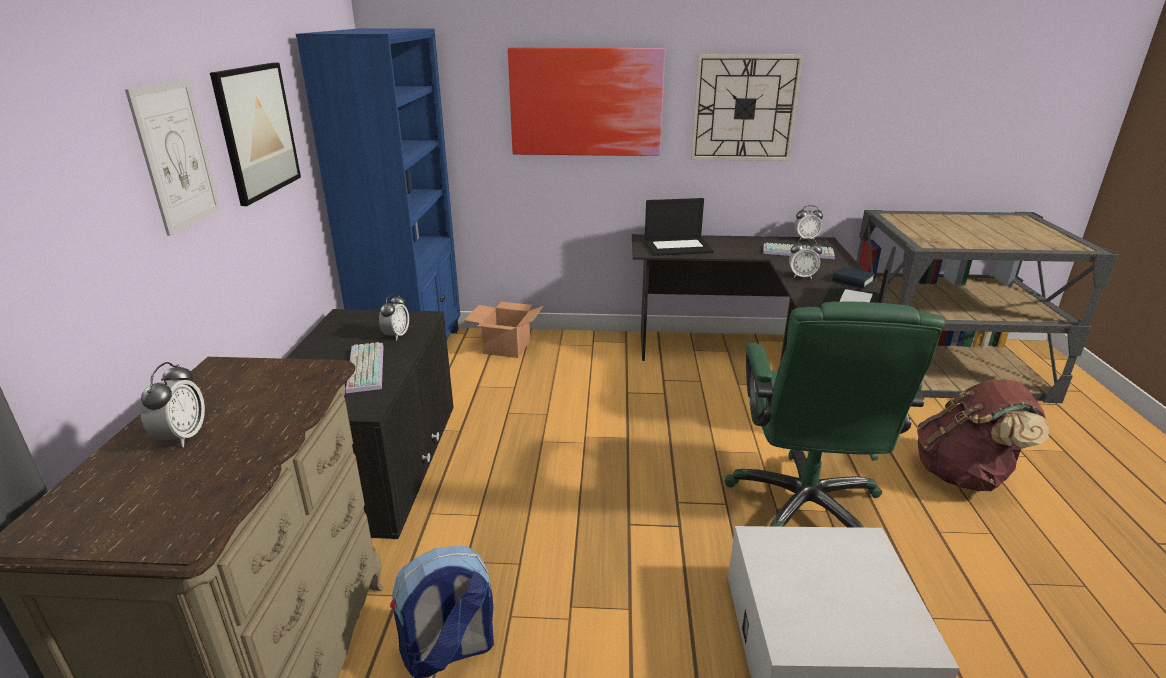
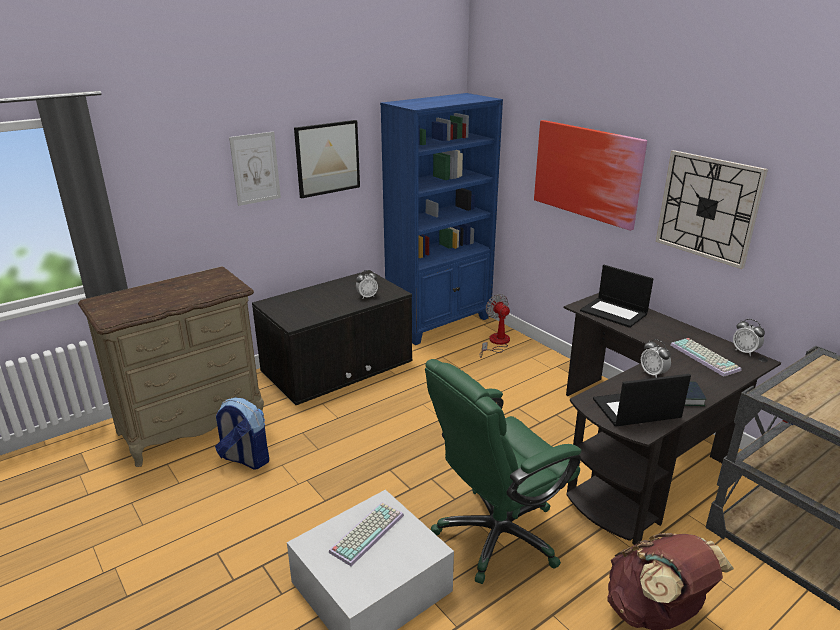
camera: 50 degrees right, 0 degrees up
(182, 437) = (163, 292): alarm clock -> none
(364, 367) = (326, 305): keyboard -> keyboard (367, 532)
(507, 347) = (496, 343): cardboard box -> fan

